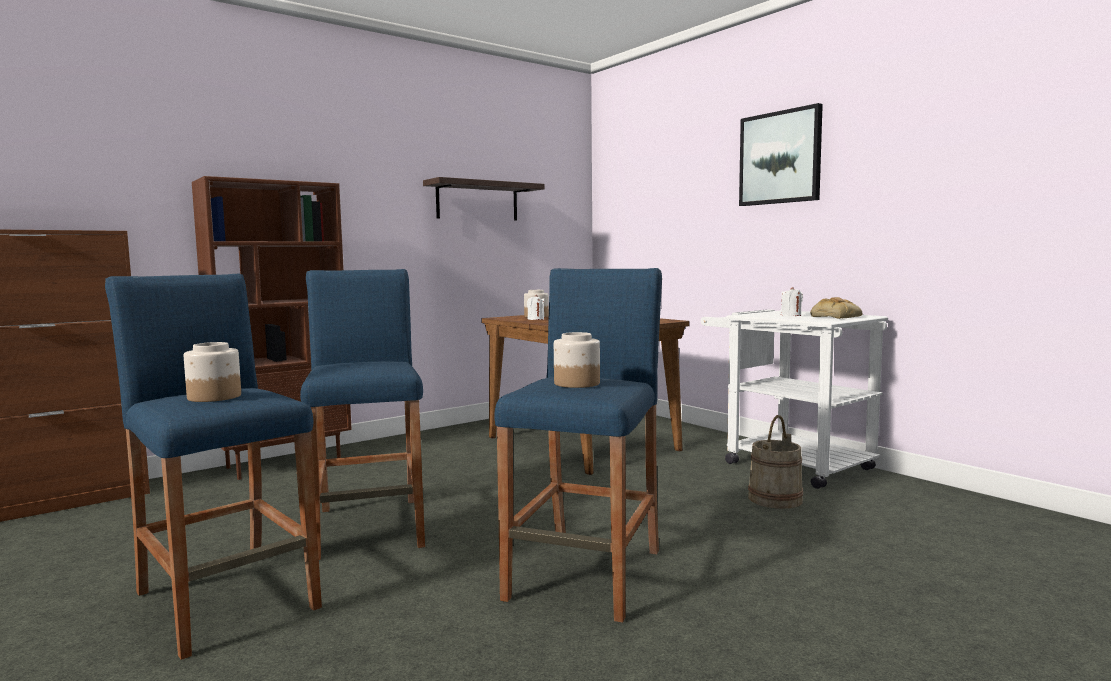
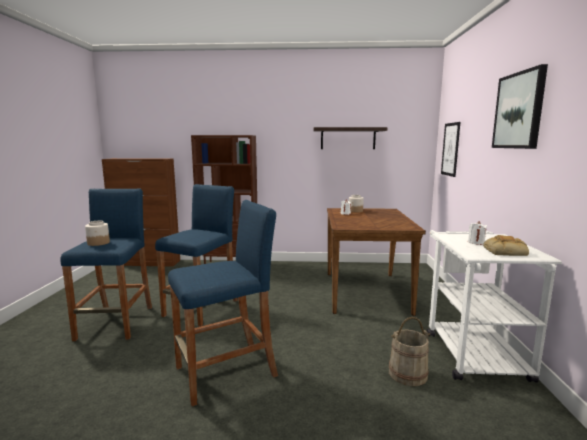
camera: 40 degrees right, 5 degrees up
(576, 383) = (205, 270): jar -> none
(634, 218) = (450, 149): none -> picture

